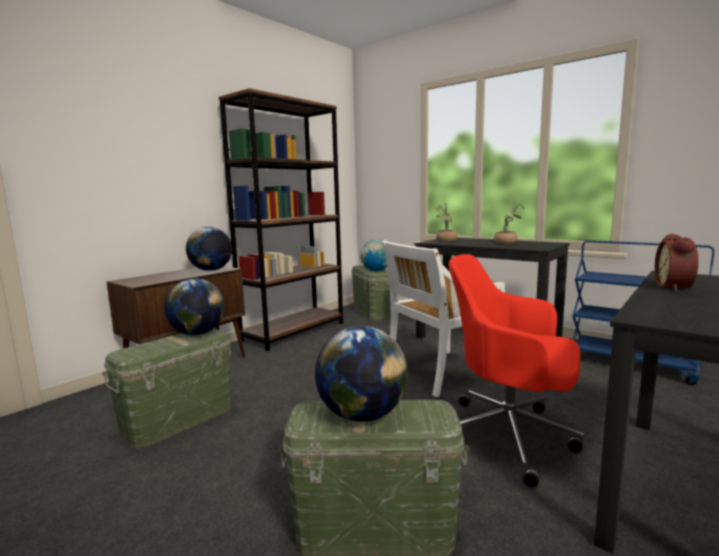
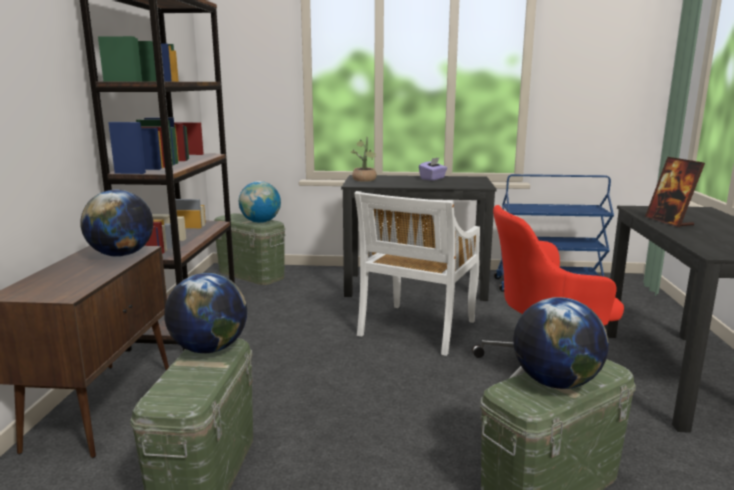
camera: 35 degrees left, 5 degrees up
(508, 242) = (432, 179): potted plant -> purple tissue box
(676, 287) = (669, 221): alarm clock -> picture frame

